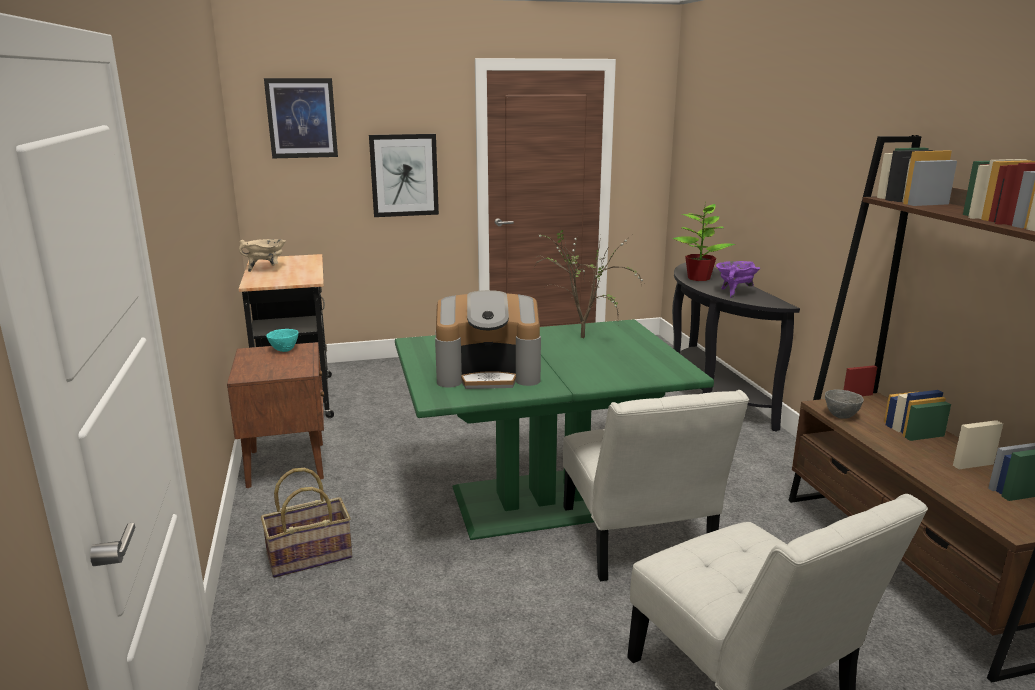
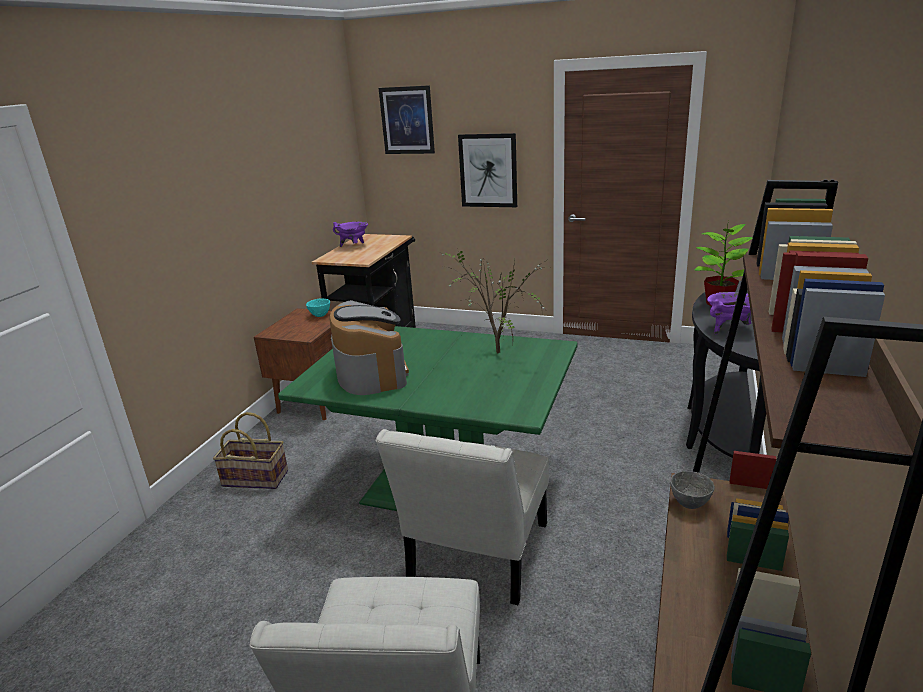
camera: 35 degrees right, 5 degrees up
(266, 269) = (353, 246): beige cooking pot -> purple cooking pot
(489, 373) = (371, 372): coffee machine -> coffee machine turned 135 degrees counterclockwise

